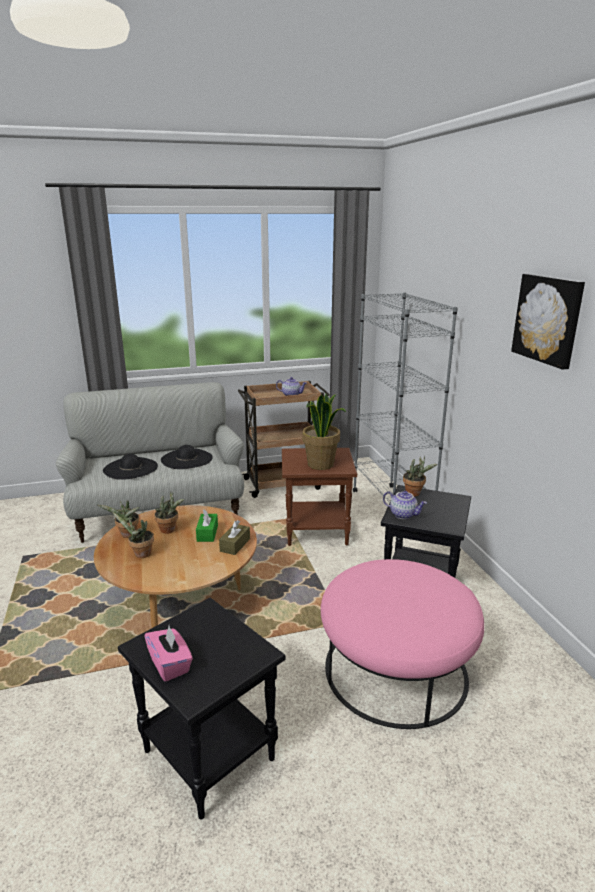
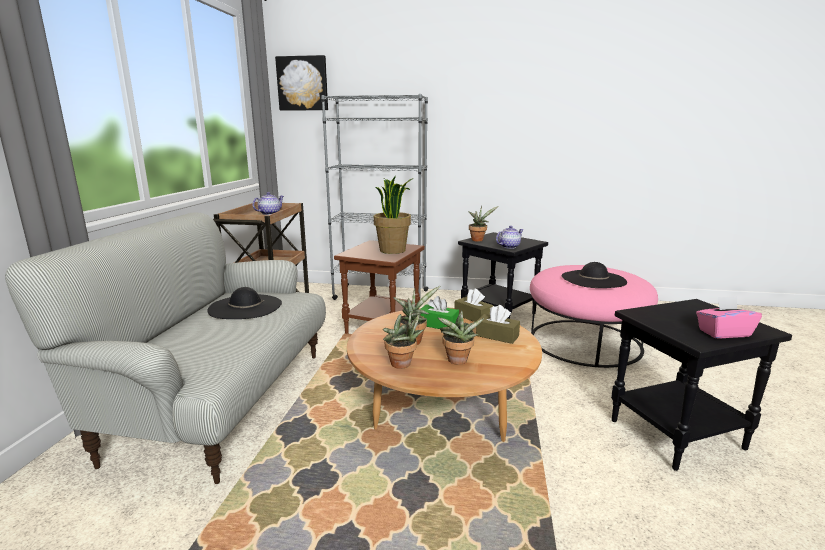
camera: 65 degrees left, 5 degrees down
(130, 468) = (213, 339): black hat -> black hat (593, 279)
(197, 563) = (497, 336): none -> brown tissue box
(548, 319) = (528, 90): picture -> picture (303, 83)

